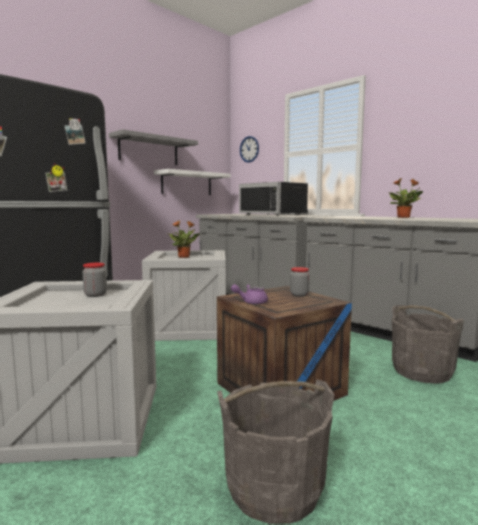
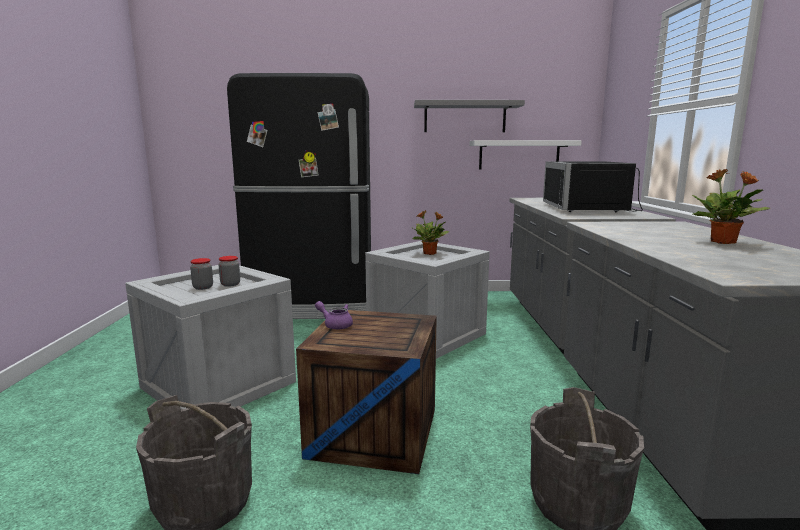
camera: 45 degrees right, 5 degrees up
(249, 149) = (619, 102): wall clock -> none
(299, 295) = (404, 331): jar -> jar (203, 287)

